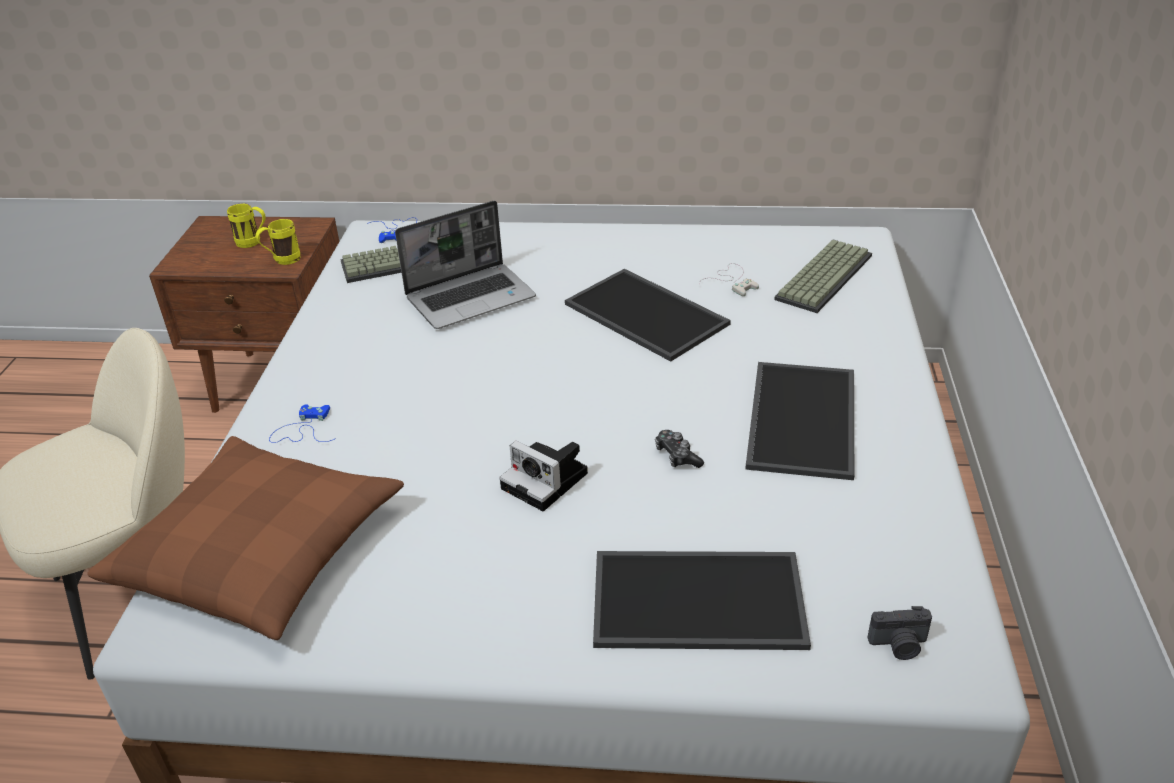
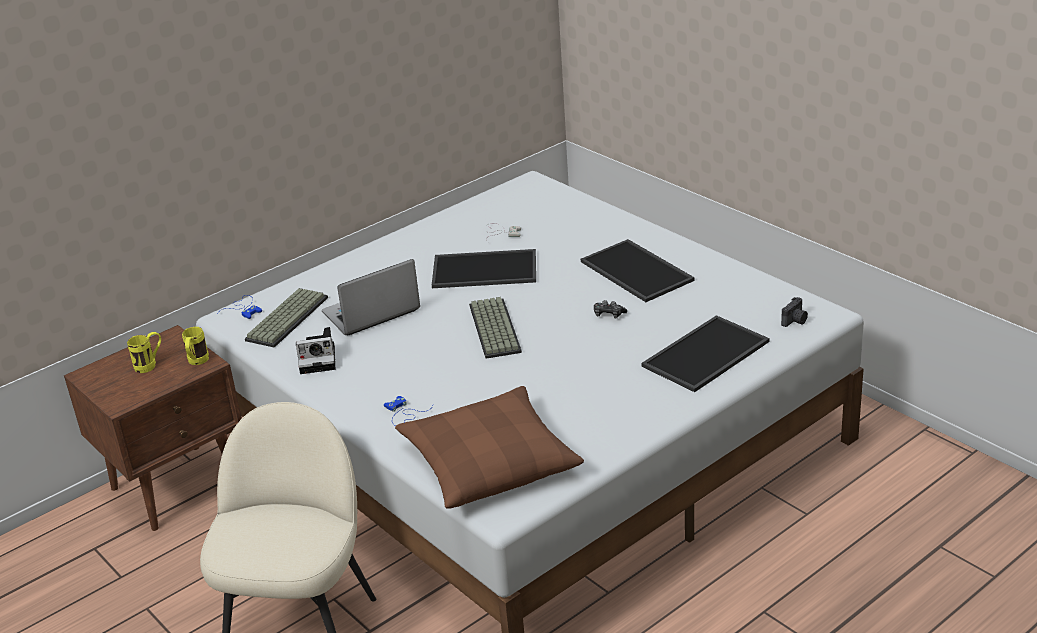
camera: 45 degrees left, 5 degrees down
(471, 297) = (370, 313): laptop -> laptop turned 135 degrees counterclockwise
(548, 481) = (570, 357): camera -> camera (319, 359)
(822, 276) = (542, 208): keyboard -> keyboard (492, 328)

